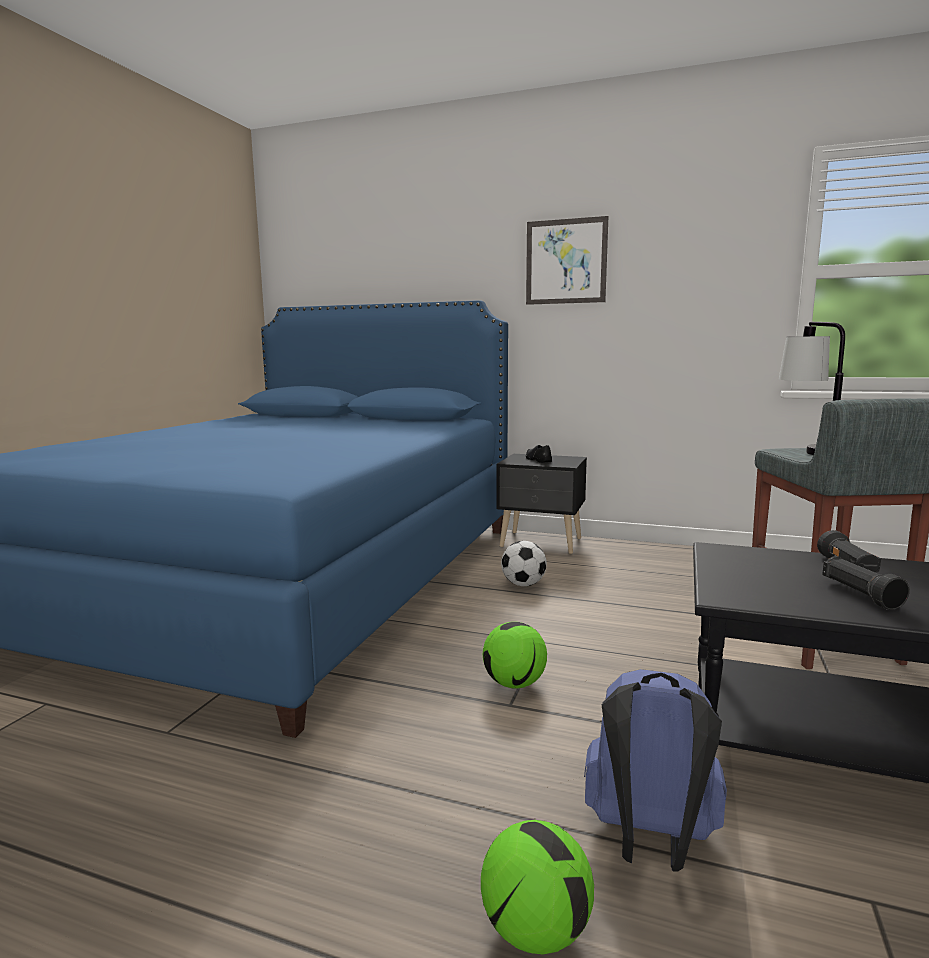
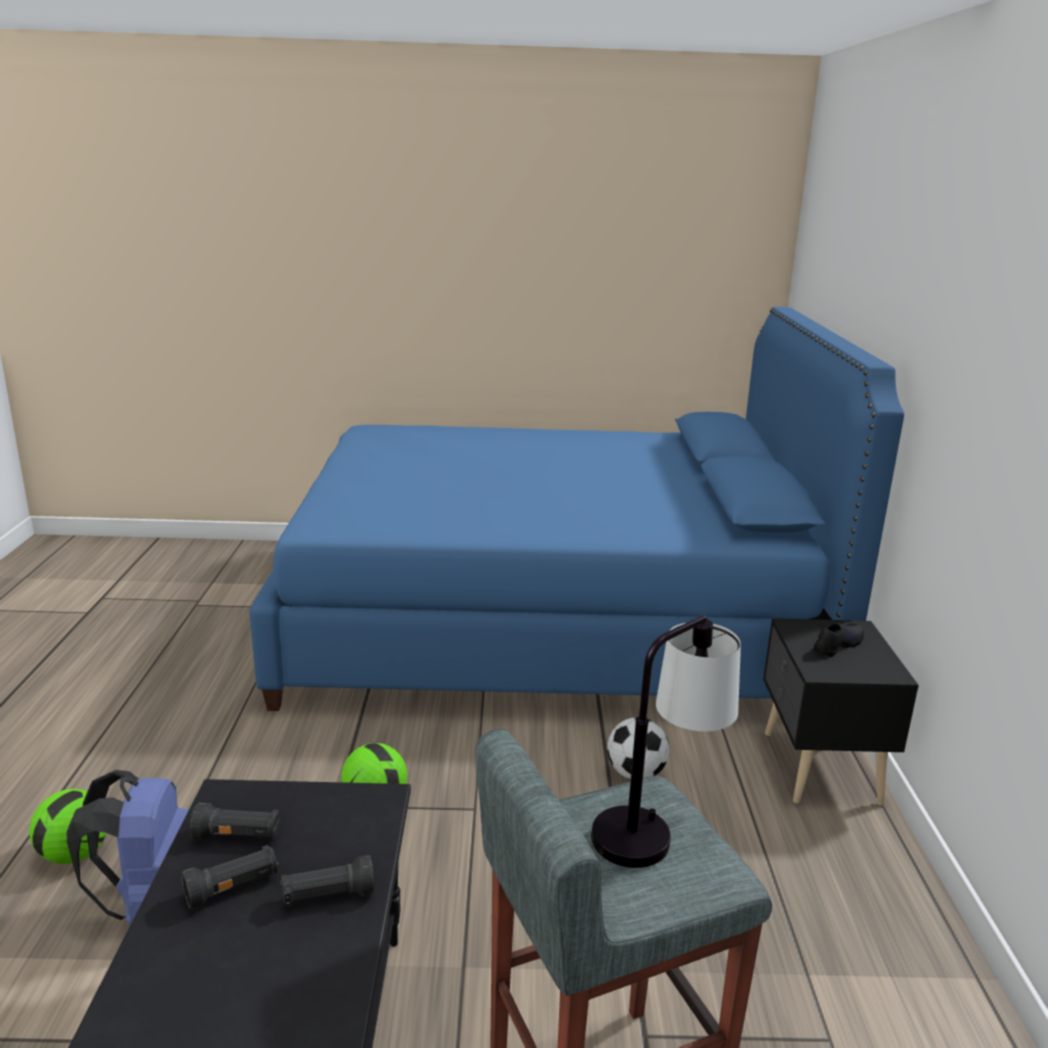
camera: 70 degrees right, 10 degrees up
(566, 261) = (976, 334): picture -> none
(787, 592) = (238, 837): none -> black flashlight

